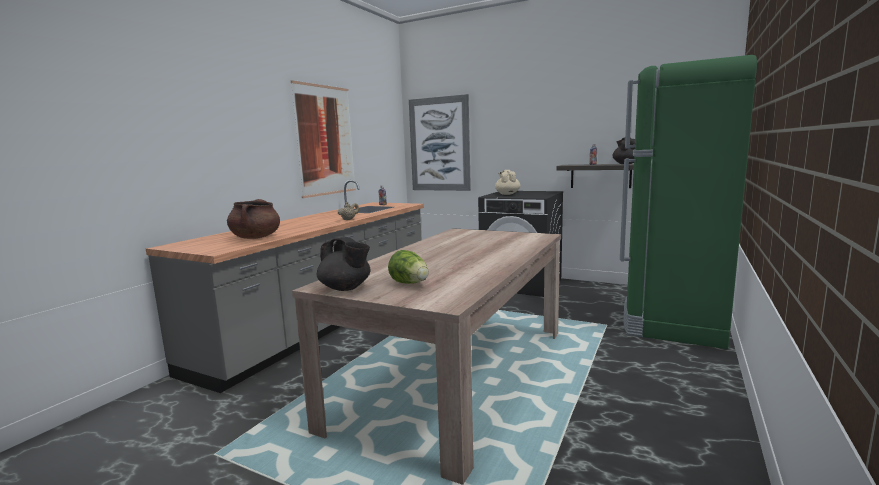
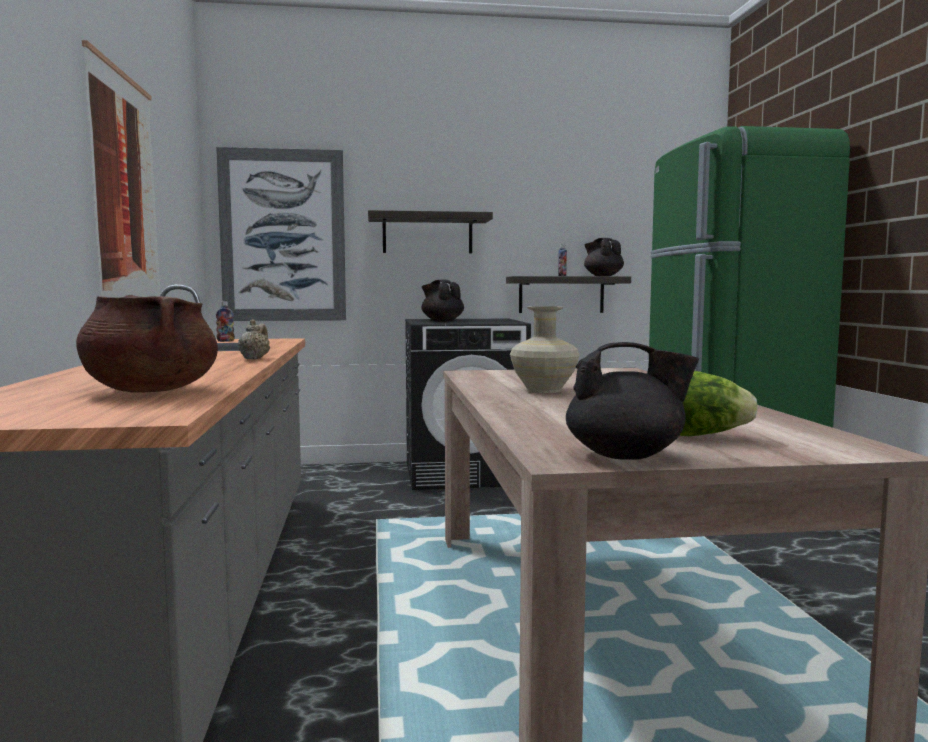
camera: 35 degrees left, 5 degrees down
(448, 247) = (544, 390): none -> beige vase
(507, 194) = (442, 321): beige teapot -> black teapot
(514, 139) = (427, 234): none -> shelf

